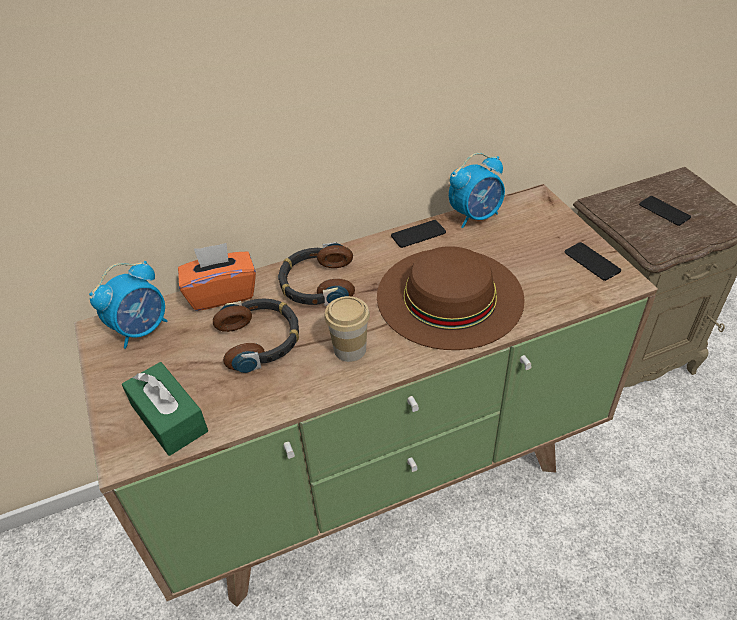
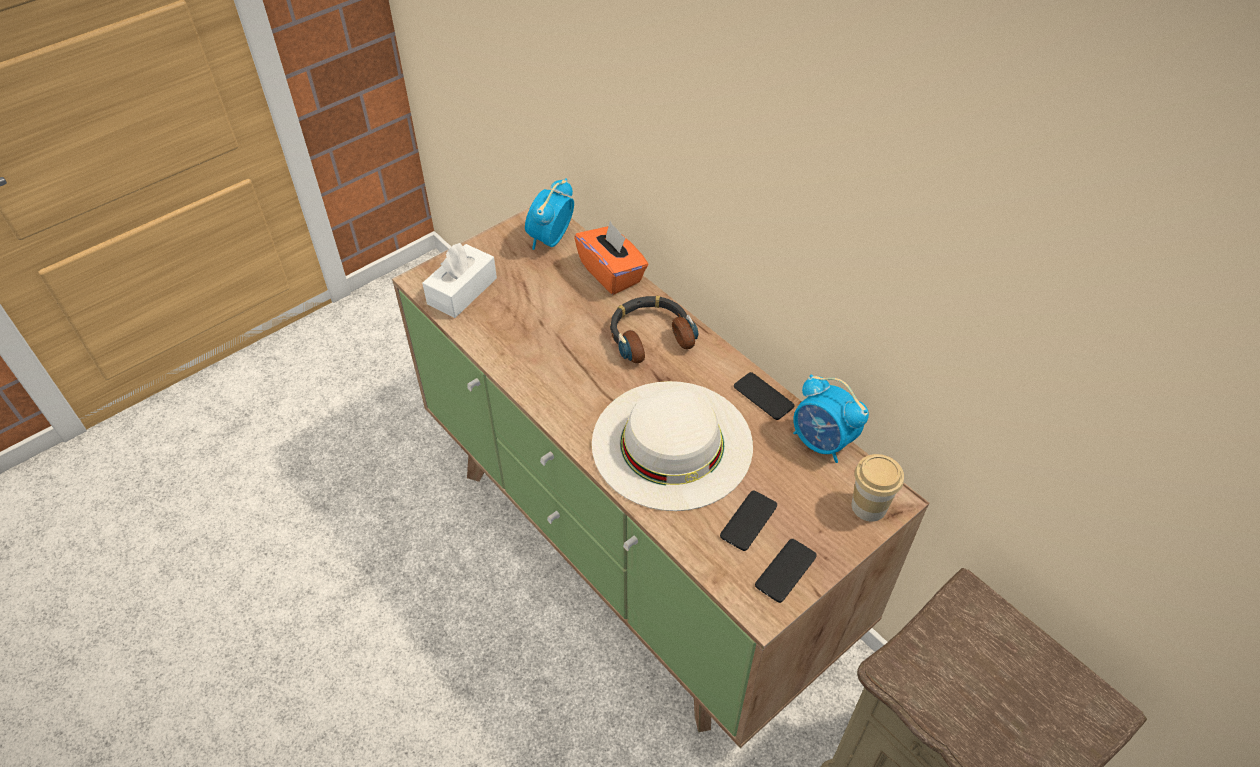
camera: 70 degrees right, 5 degrees up
(142, 329) = (550, 240): alarm clock -> alarm clock turned 90 degrees clockwise
(169, 418) = (462, 291): green tissue box -> white tissue box
(260, 340) = (562, 317): headphones -> none
(350, 349) = (571, 382): cup -> cup (869, 506)
(450, 296) = (672, 443): brown hat -> white hat
(664, 211) = (996, 682): phone -> phone (748, 521)

